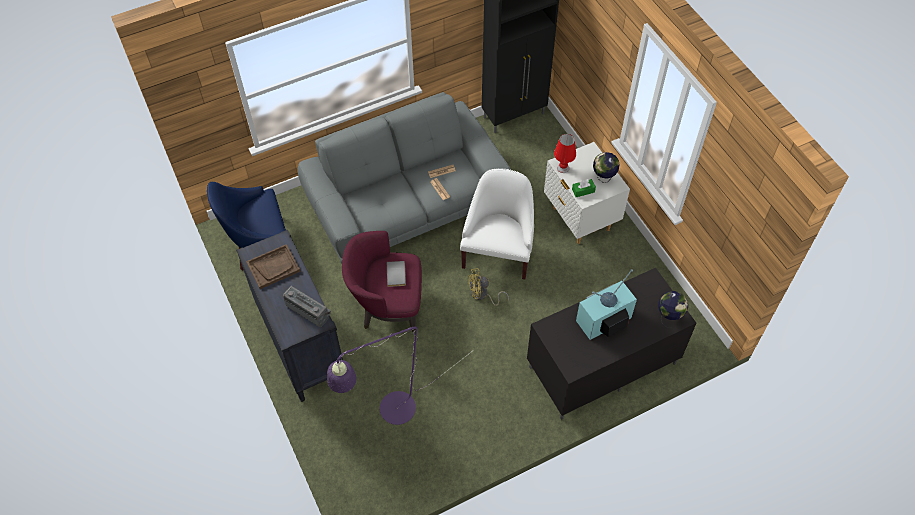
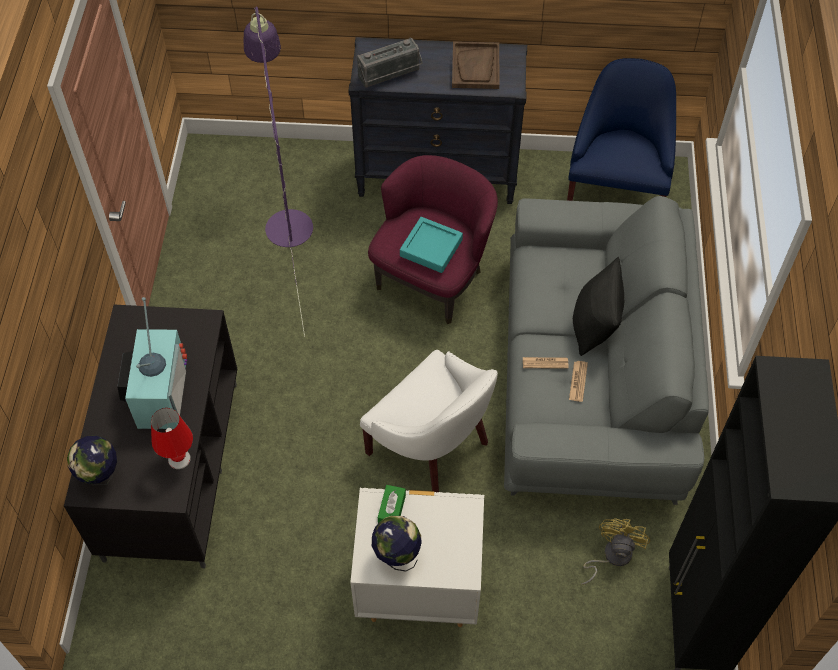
camera: 120 degrees right, 0 degrees up
(397, 274) = (431, 248): grey book -> turquoise tray
(401, 179) = (594, 326): none -> black pillow
(482, 295) = (376, 388): yellow fan -> yellow fan (611, 556)
(563, 168) = (454, 508): red table lamp -> red table lamp (179, 459)

